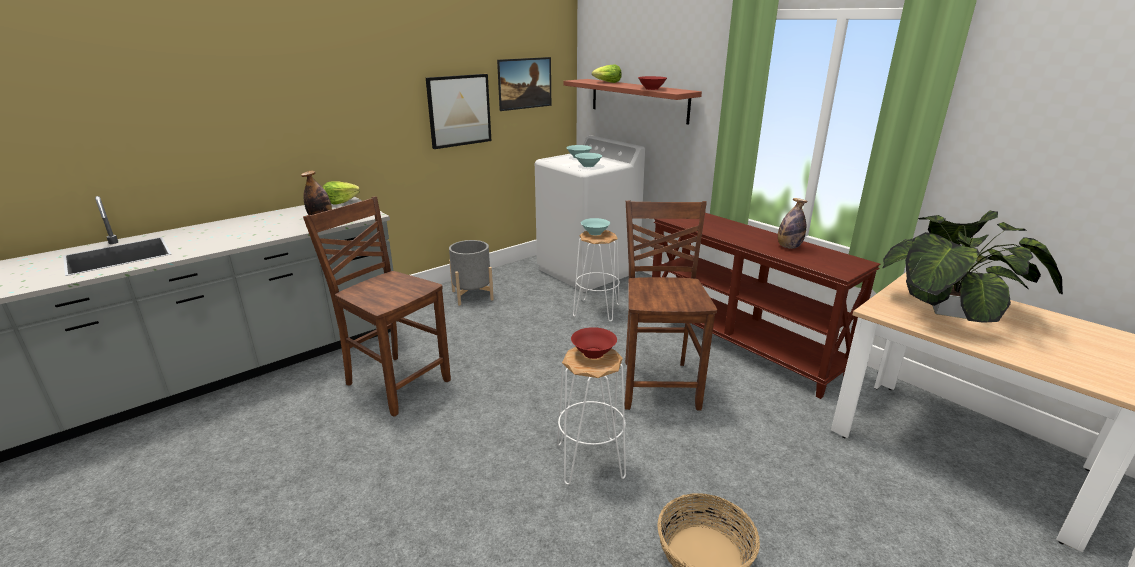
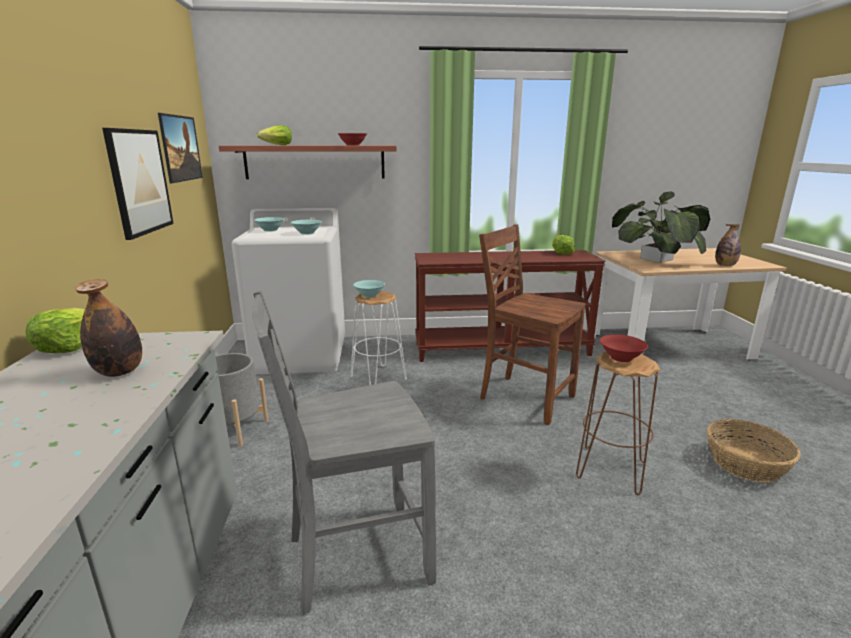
camera: 55 degrees left, 5 degrees down
(396, 382) = (355, 557): brown chair -> grey chair
(591, 461) = (610, 469): white stool -> brown stool
(788, 247) = (534, 255): bottle -> bottle (725, 265)
(831, 255) = (561, 253): none -> lettuce

